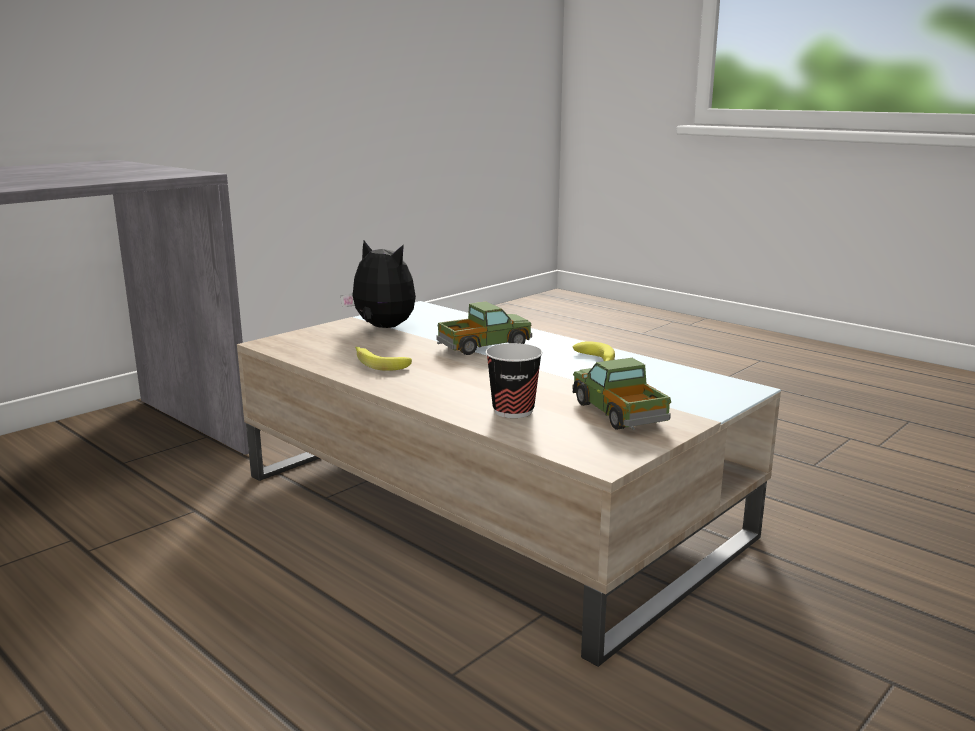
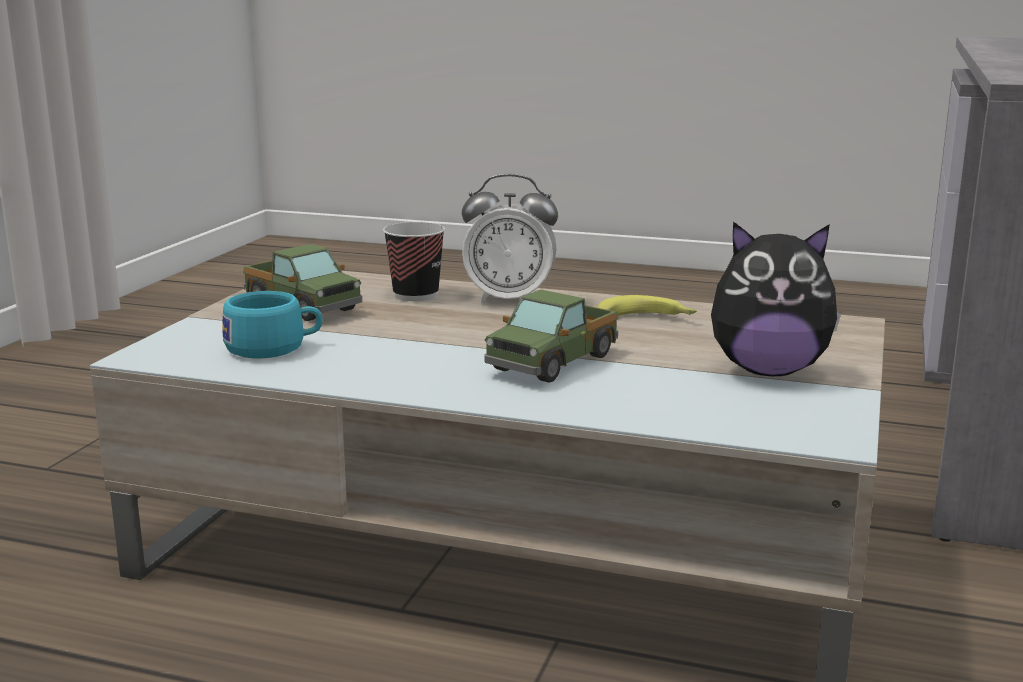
camera: 155 degrees right, 0 degrees up
(443, 393) = (510, 300): none -> alarm clock
(596, 361) = (362, 364): banana -> none
(650, 380) = (274, 348): none -> turquoise cup

